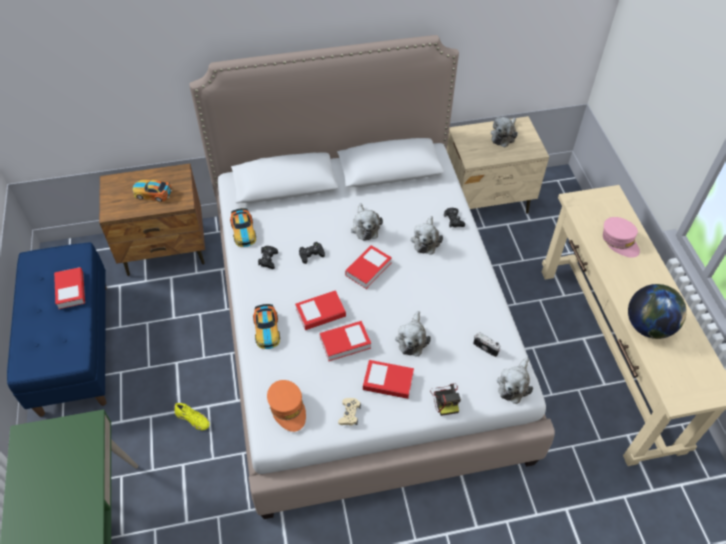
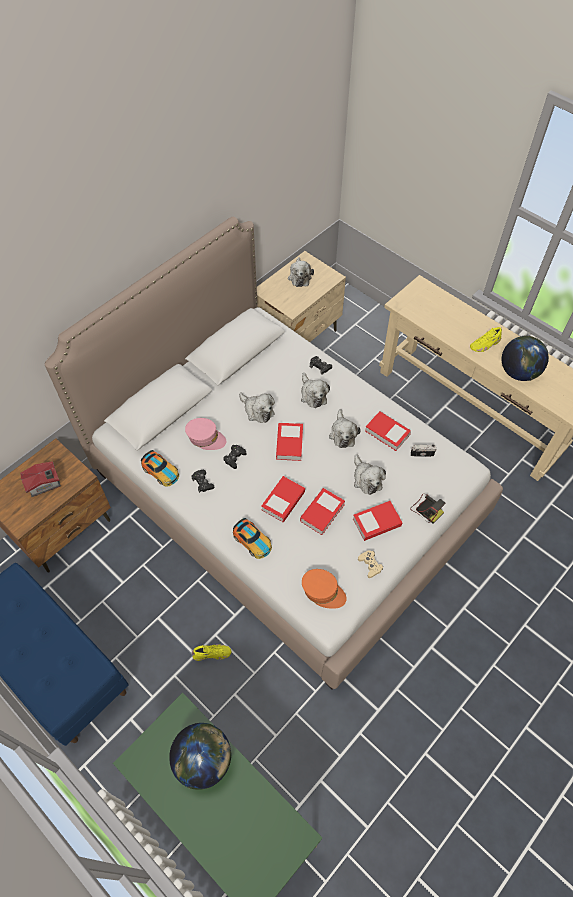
camera: 35 degrees left, 5 degrees up
(71, 290) = (36, 616): book -> book (387, 433)
(71, 472) = (203, 760): none -> globe
(152, 193) = (45, 484): toy car -> toy house
(514, 384) = (461, 469): plush toy -> plush toy (342, 434)
(619, 241) = (453, 319): pink cap -> pink cap (206, 438)
(634, 281) = (485, 344): none -> yellow shoe

